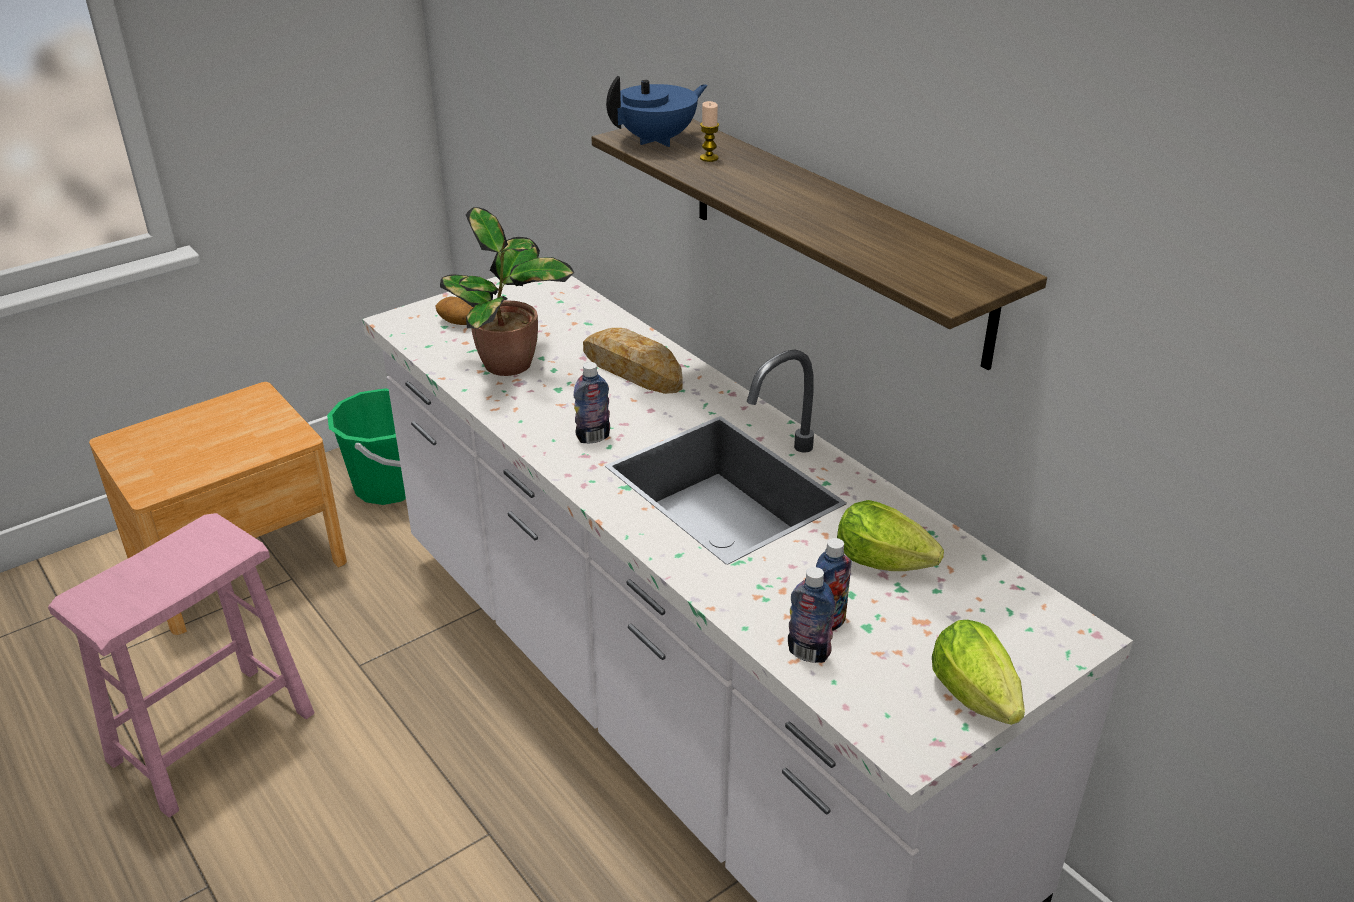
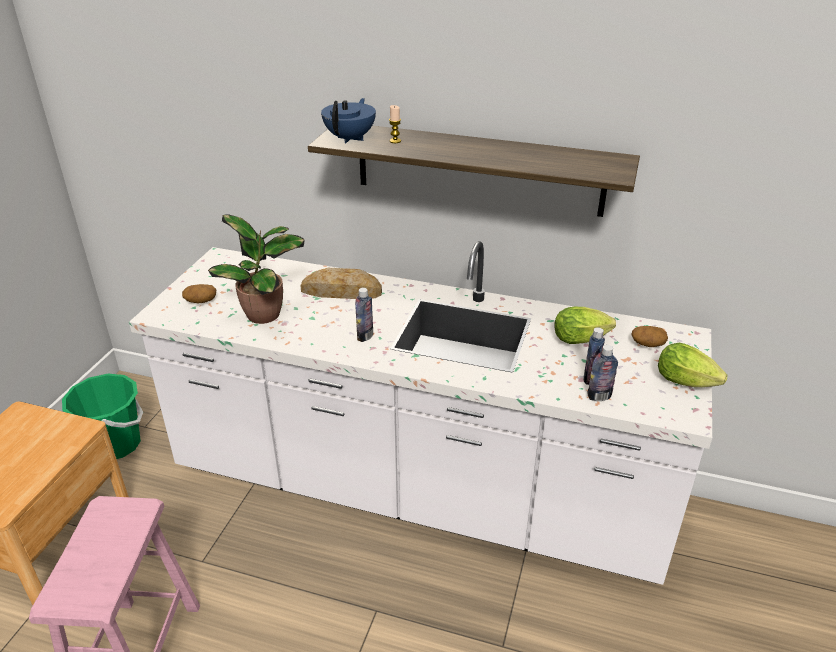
camera: 35 degrees left, 0 degrees up
(985, 615) = (647, 344): none -> potato

